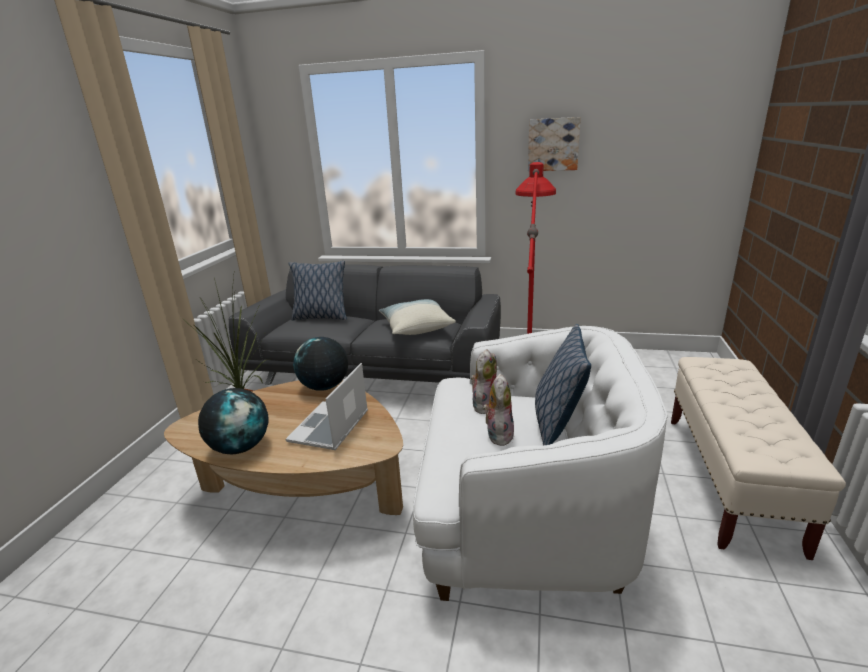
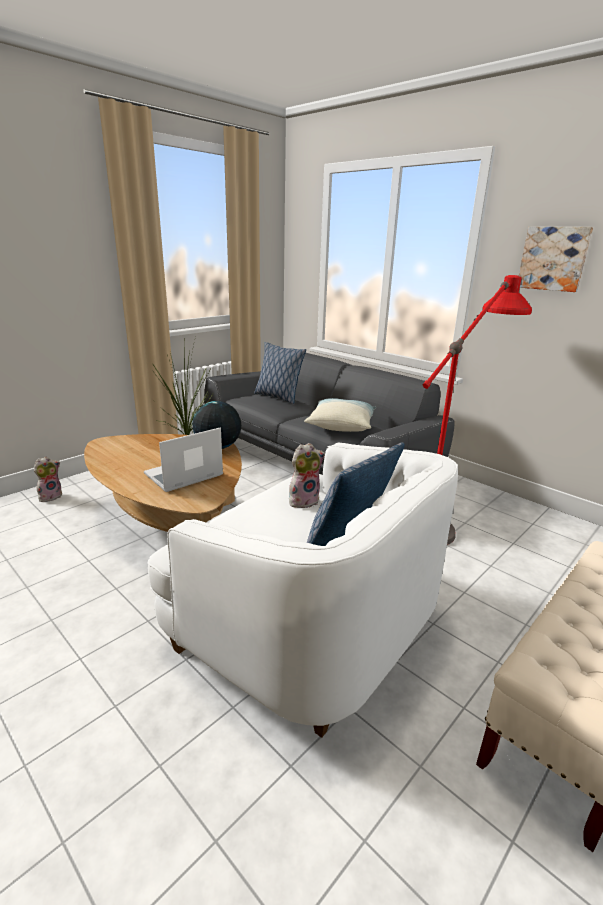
camera: 30 degrees right, 0 degrees up
(241, 447) = (116, 466): globe -> none
(498, 434) = (280, 526): plush toy -> plush toy (51, 496)

